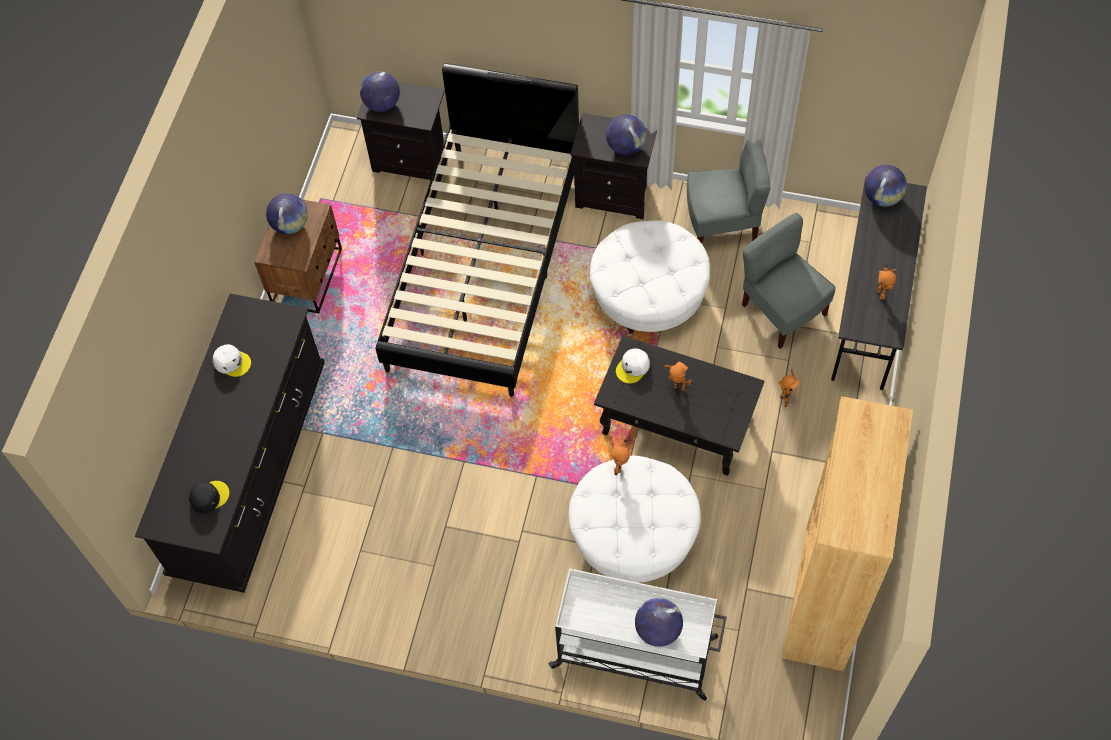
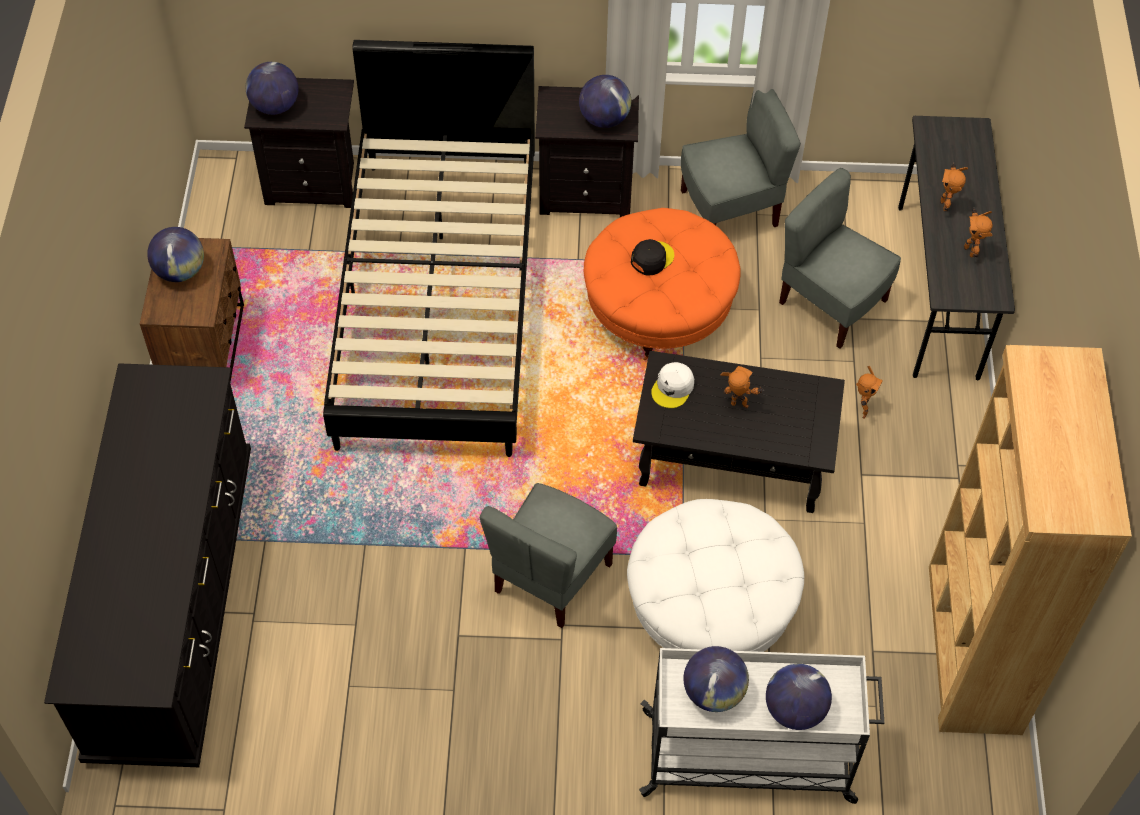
camera: 15 degrees left, 5 degrees down
(209, 497) = (142, 633): black cap -> black cap (652, 258)
(232, 362) = (139, 451): white cap -> none
(521, 494) = (551, 577): none -> grey chair
(621, 467) = (686, 515): toy robot -> toy robot (946, 205)
(648, 295) = (658, 307): white ottoman -> orange ottoman
(882, 197) = (940, 137): globe -> globe (713, 692)

